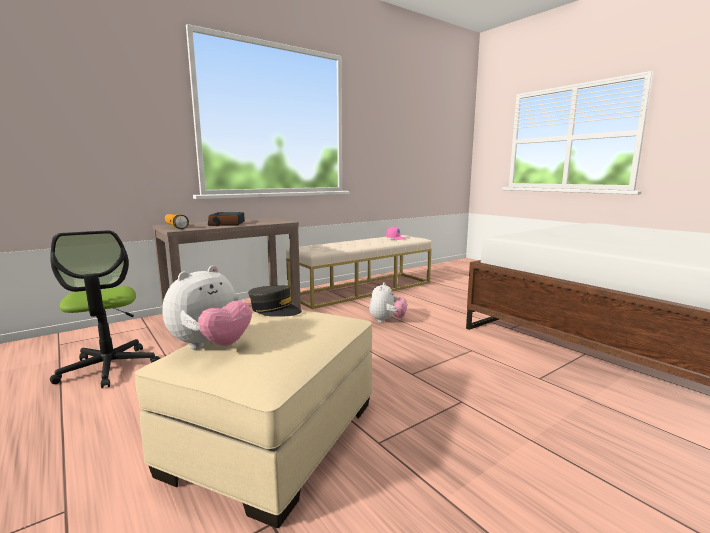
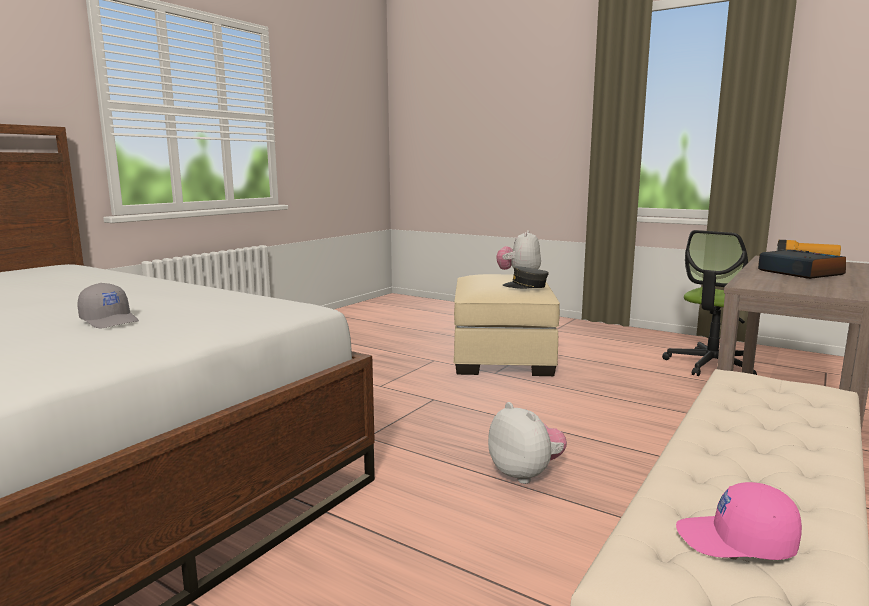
camera: 160 degrees right, 0 degrees up
(109, 368) = (710, 365): office chair -> office chair turned 90 degrees counterclockwise
(387, 320) = (525, 474): plush toy -> plush toy turned 150 degrees clockwise
(595, 234) = (111, 321): none -> grey cap

